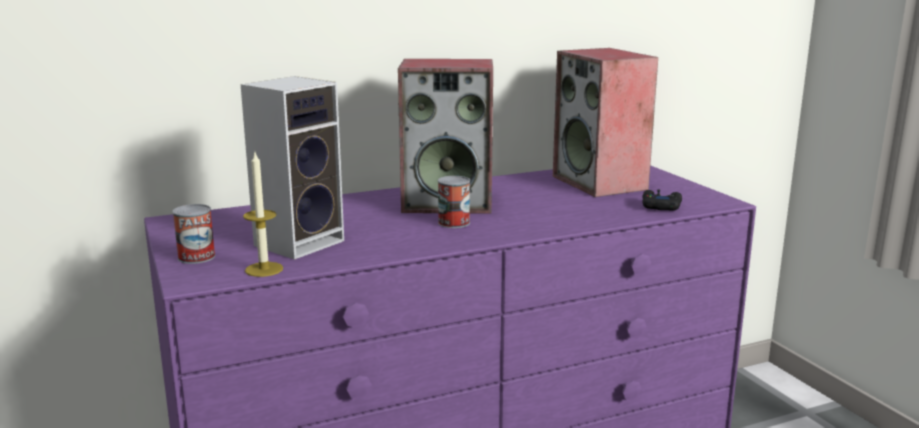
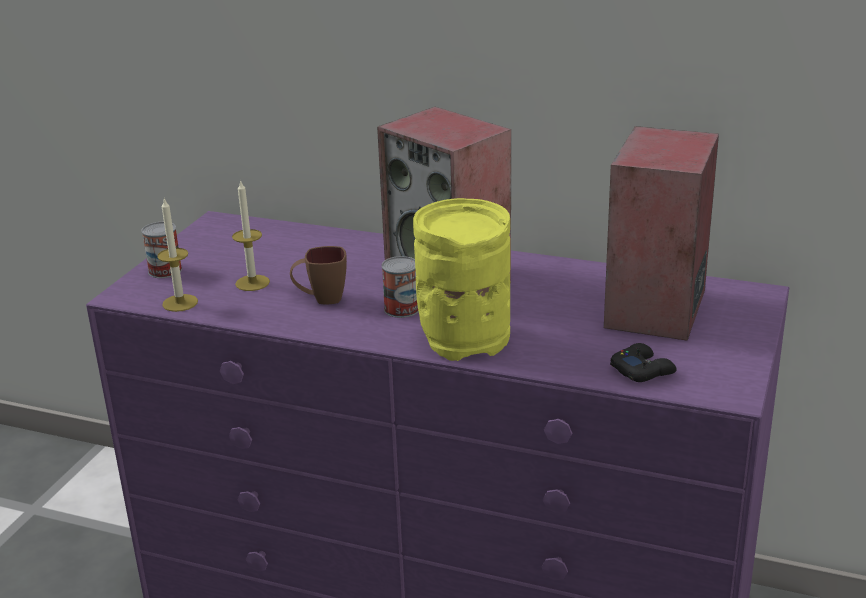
camera: 45 degrees right, 10 degrees up
(300, 242) = (252, 283): speaker -> candle
(381, 234) = (321, 299): none -> brown mug
(529, 223) = (464, 337): none -> yellow vase

